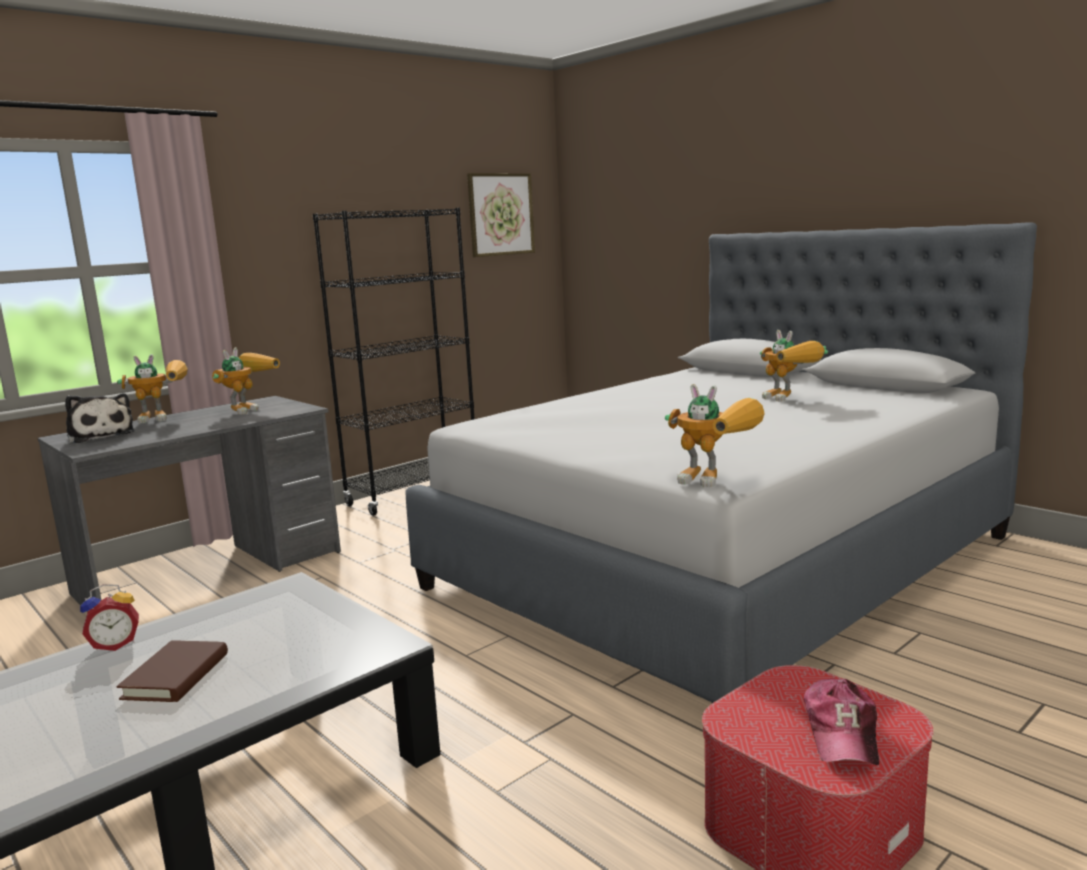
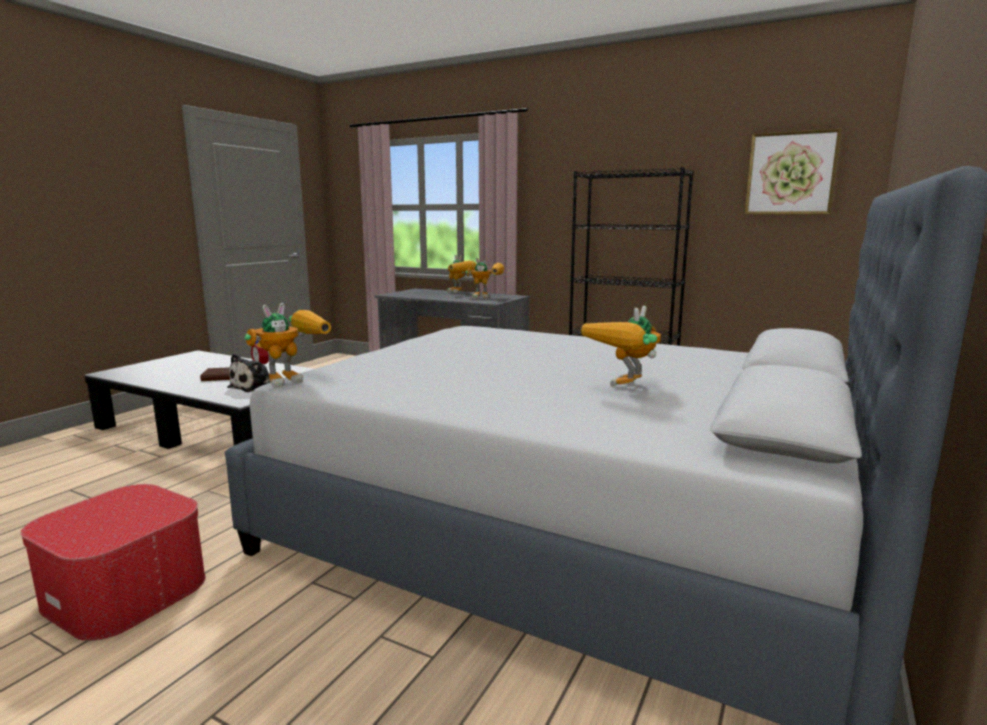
camera: 70 degrees right, 0 degrees up
(100, 436) = (418, 292): plush toy -> plush toy (255, 387)
(718, 482) = (294, 379): toy robot -> toy robot turned 150 degrees counterclockwise
(842, 733) = (90, 525): cap -> none

